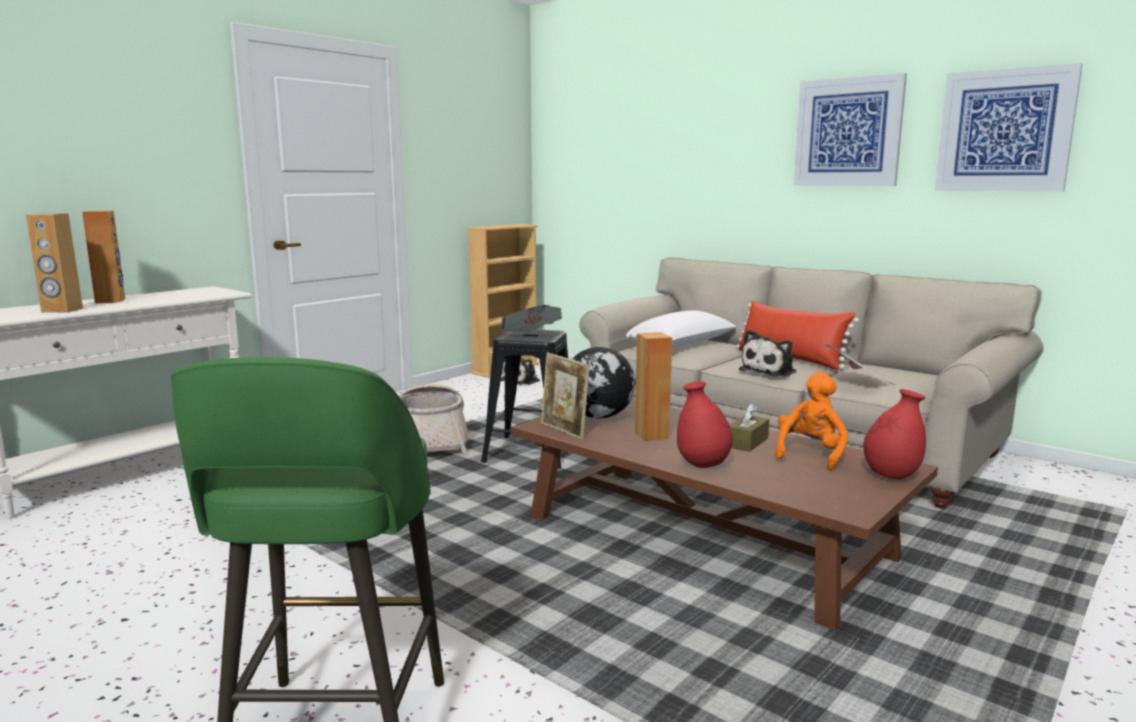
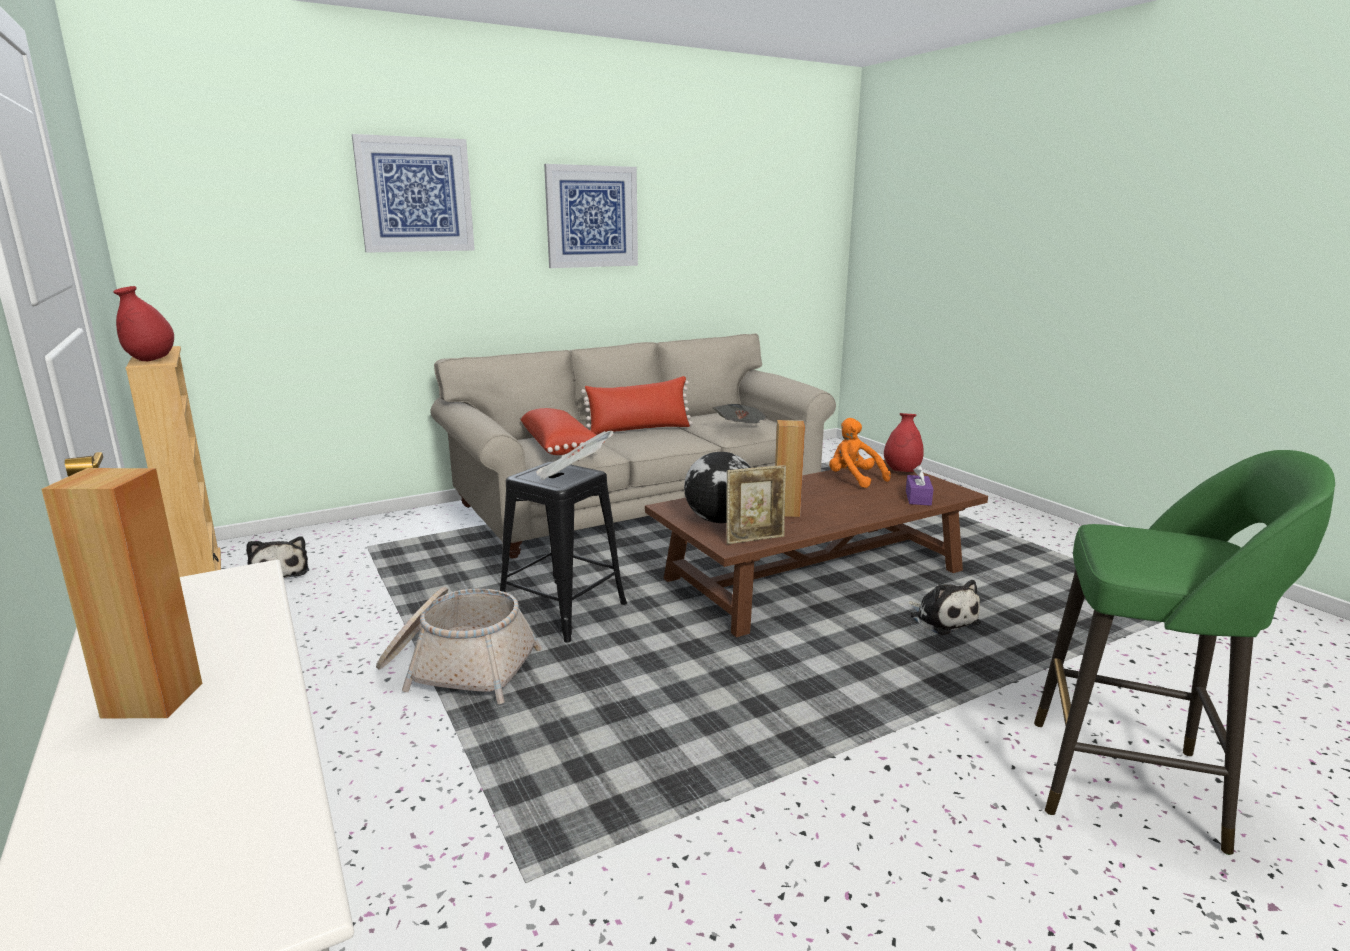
camera: 70 degrees left, 5 degrees up
(62, 310) = (243, 753): brown speaker -> none
(683, 346) = (560, 446): white pillow -> red pillow
(703, 465) = (867, 510): red vase -> red vase (151, 360)
(747, 442) = (820, 489): brown tissue box -> none
(770, 371) = (673, 442): plush toy -> plush toy (941, 619)
(787, 487) = (918, 498): none -> purple tissue box
(1004, 131) = (703, 220): picture -> picture (415, 195)

